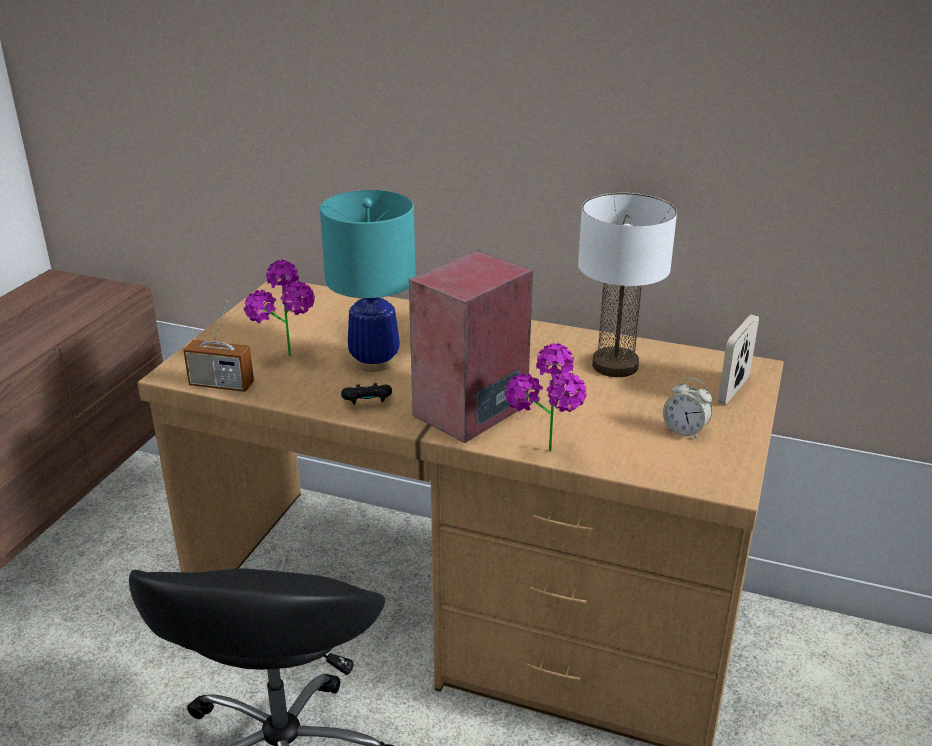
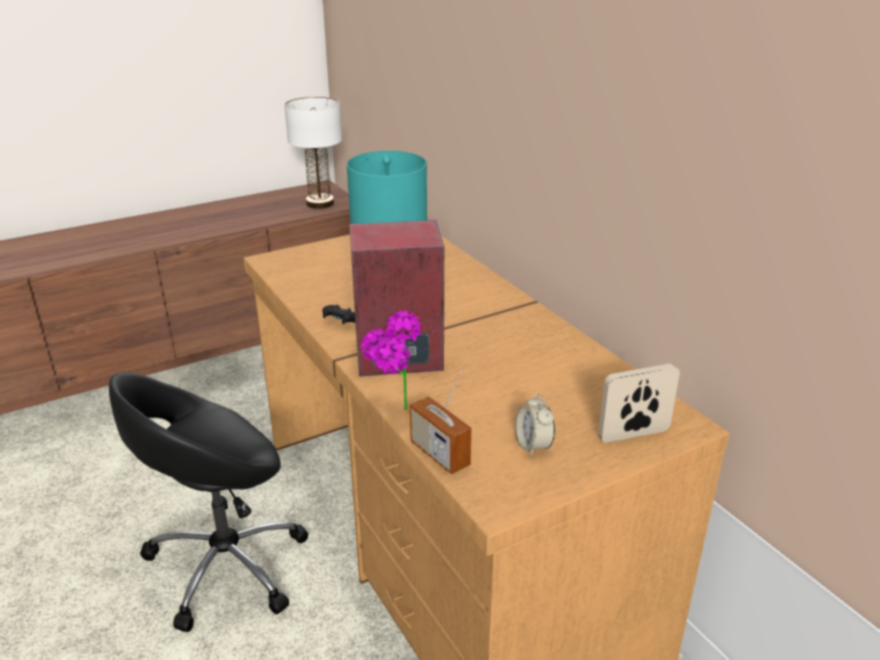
camera: 40 degrees right, 0 degrees up
(221, 384) = (281, 276): radio -> radio (439, 454)
(288, 362) = (339, 277): potted plant -> none
(614, 365) = (560, 370): table lamp -> table lamp (320, 203)

